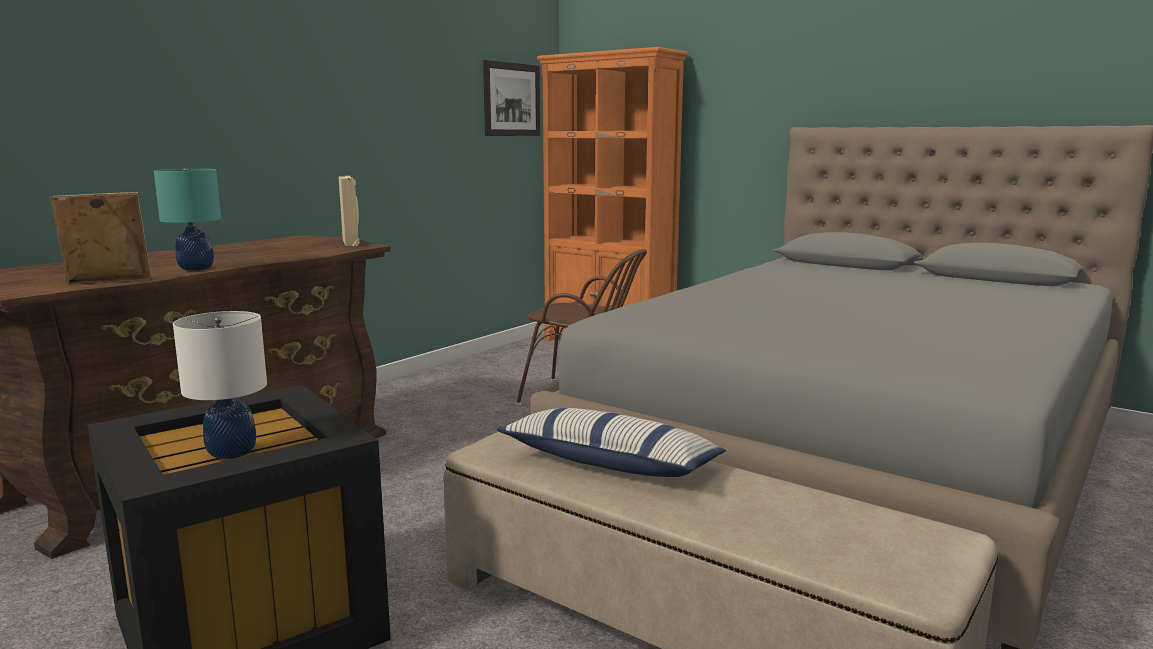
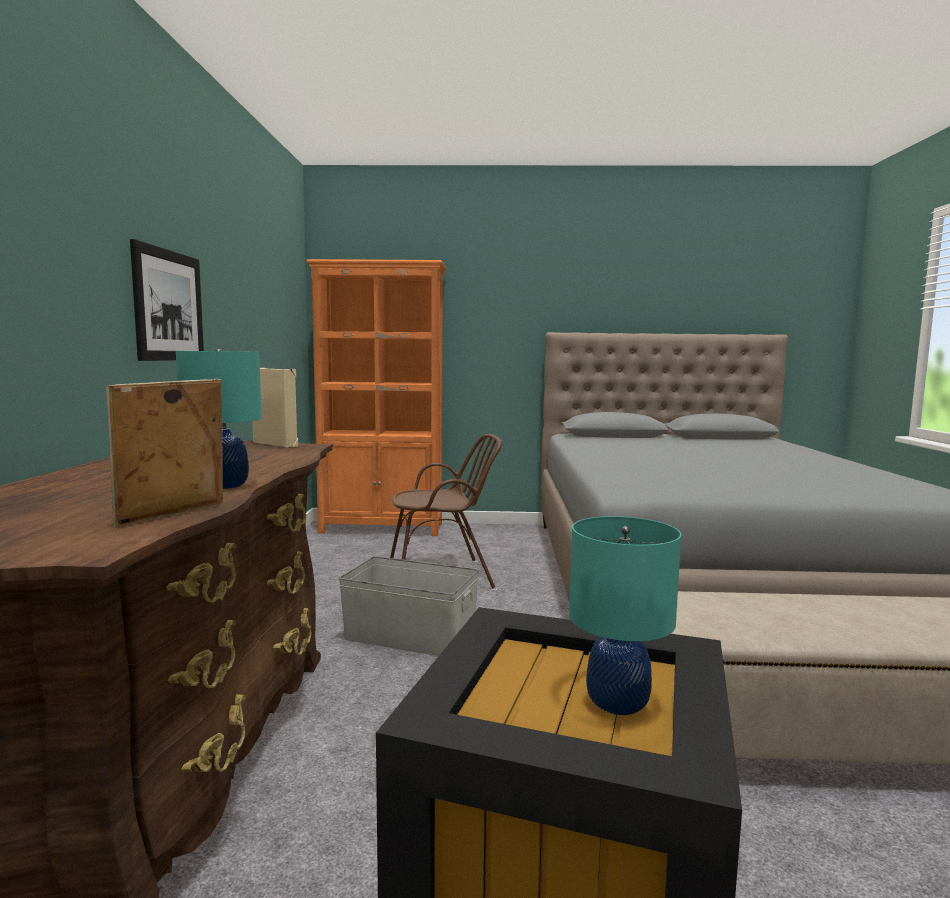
camera: 35 degrees left, 5 degrees down
(231, 453) = (614, 704): white table lamp -> turquoise table lamp
(472, 436) = (410, 636): none -> grey storage box
(512, 99) = (285, 299): picture -> picture (169, 305)
(611, 464) = (781, 614): pillow -> none

